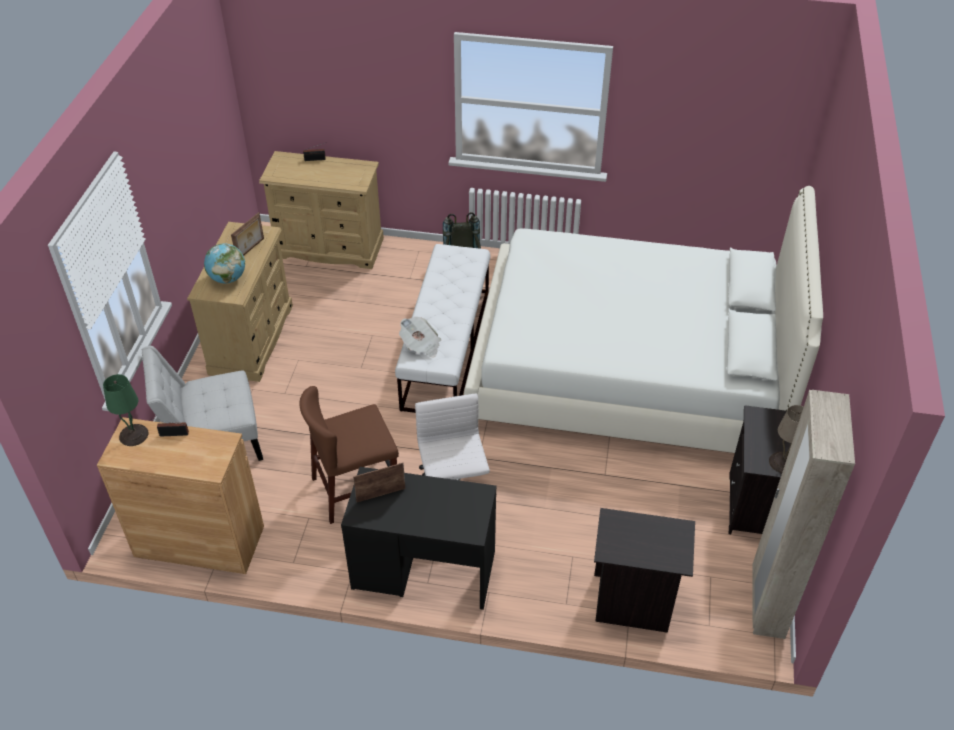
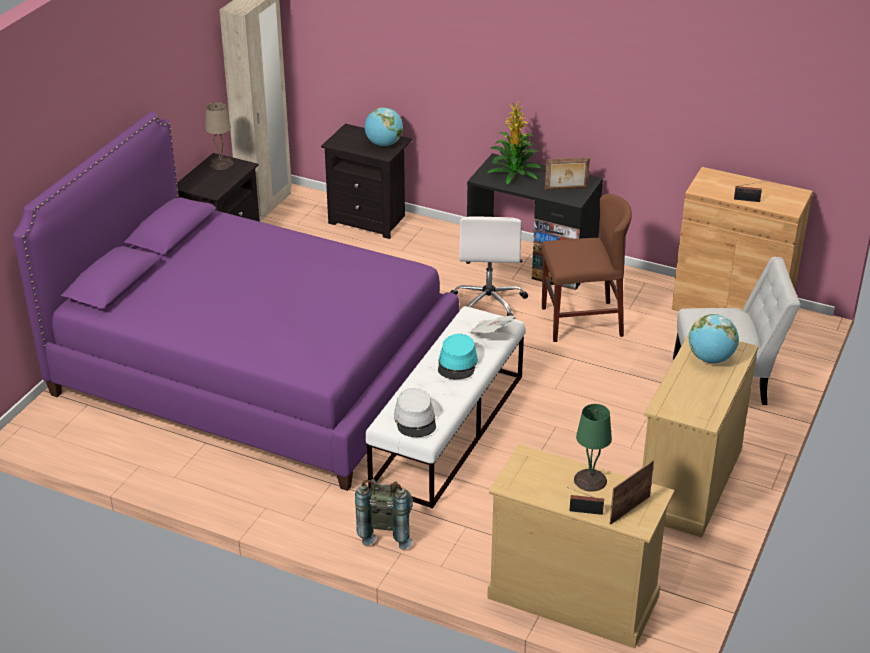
camera: 165 degrees left, 10 degrees down
(134, 435) = (783, 204): green table lamp -> green table lamp (589, 480)
(251, 249) = (683, 388): picture frame -> picture frame (629, 509)
(440, 311) = (457, 364): none -> turquoise hat
(447, 510) = (514, 173): none -> potted plant
(455, 260) = (415, 420): none -> grey hat
(622, 540) = (384, 144): none -> globe
(629, 371) = (254, 371): white bed -> purple bed

